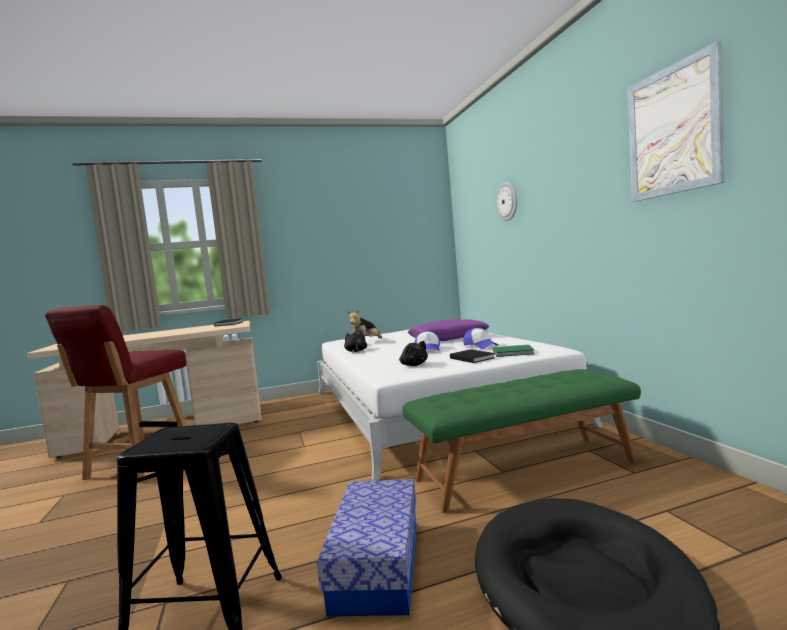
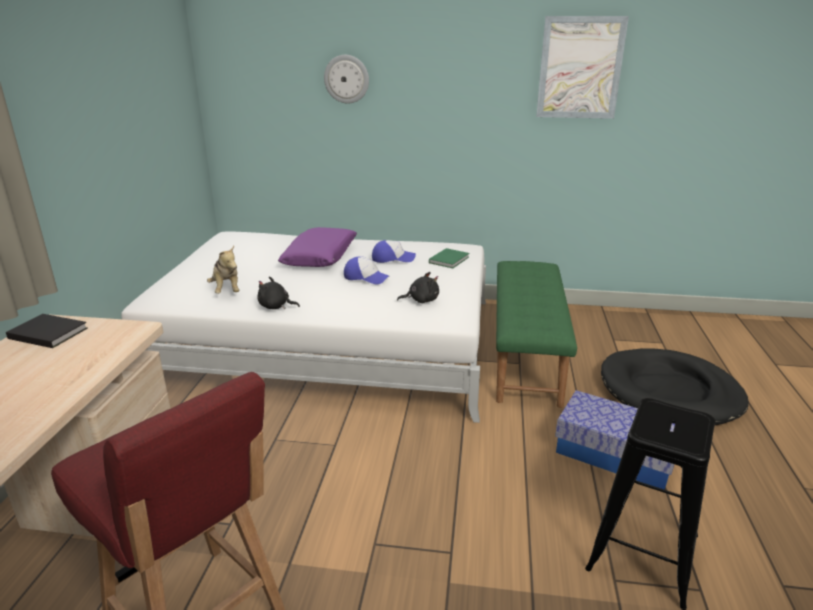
camera: 65 degrees left, 20 degrees up
(472, 358) = (438, 275): black book -> none

